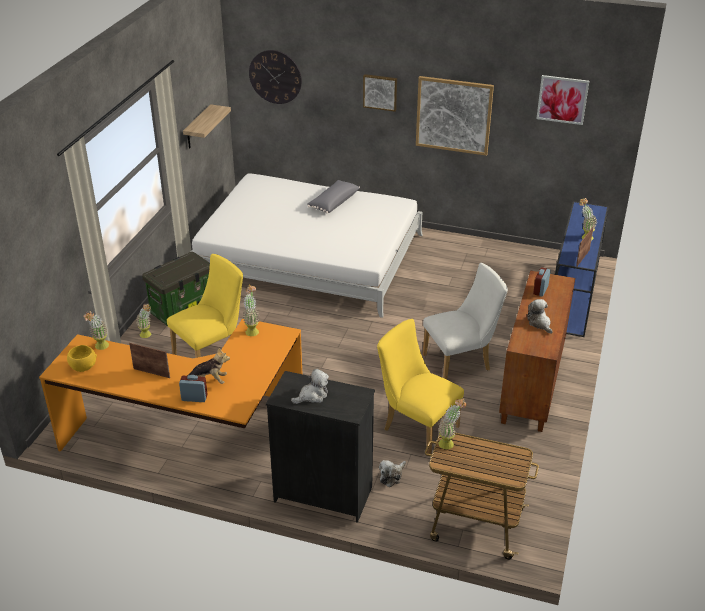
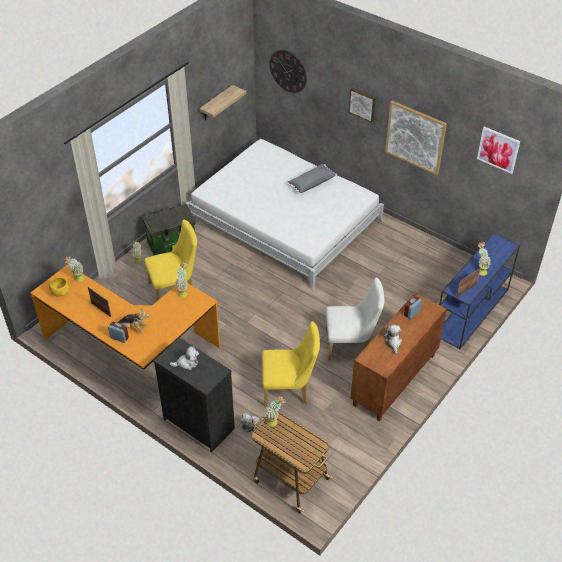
camera: 20 degrees right, 10 degrees up
(416, 426) = (289, 390): yellow chair -> yellow chair turned 120 degrees clockwise

